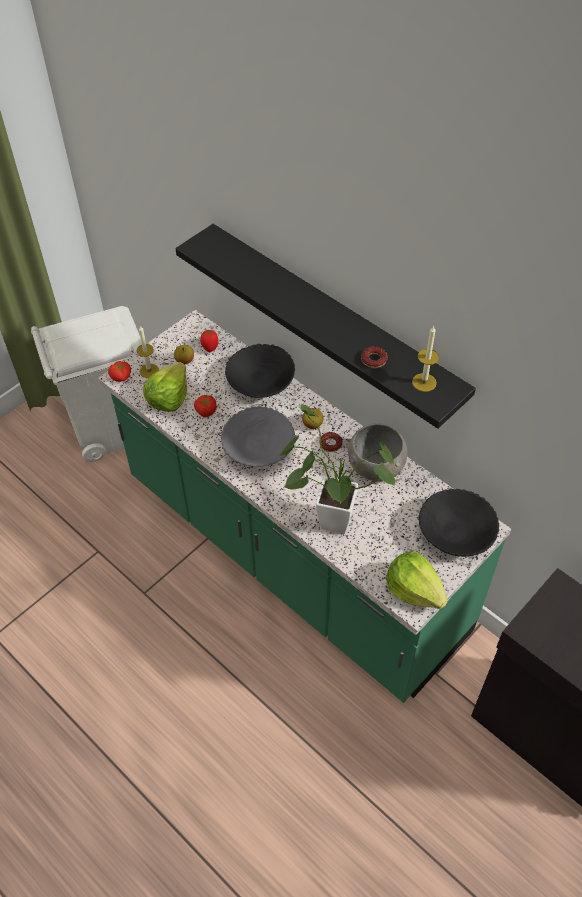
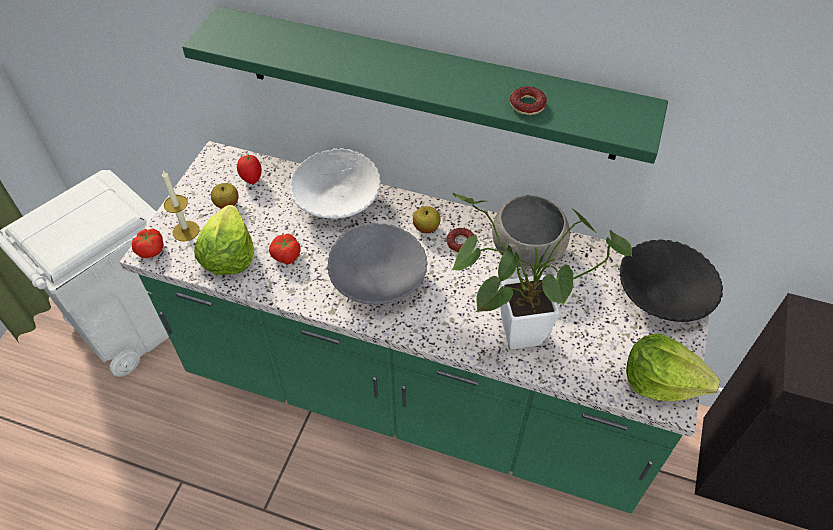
camera: 25 degrees left, 0 degrees up
(261, 383) = (337, 200): black bowl -> white bowl
(333, 321) = (428, 84): black shelf -> green shelf
(424, 382) = (606, 112): candle -> none

